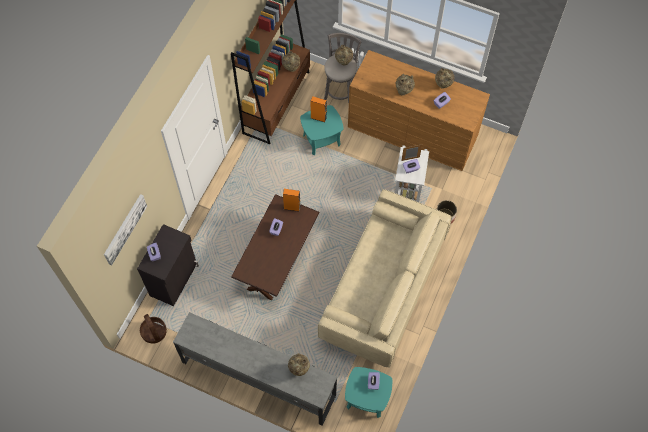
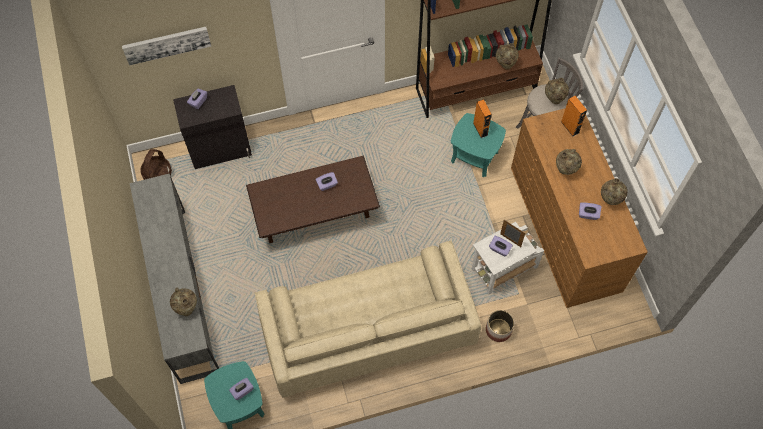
camera: 50 degrees right, 0 degrees up
(292, 207) = (362, 180): orange speaker -> orange speaker (570, 127)

